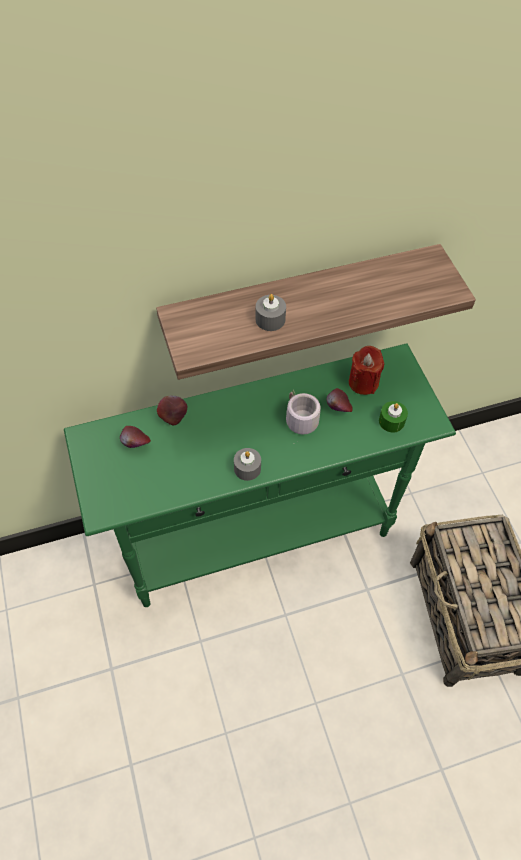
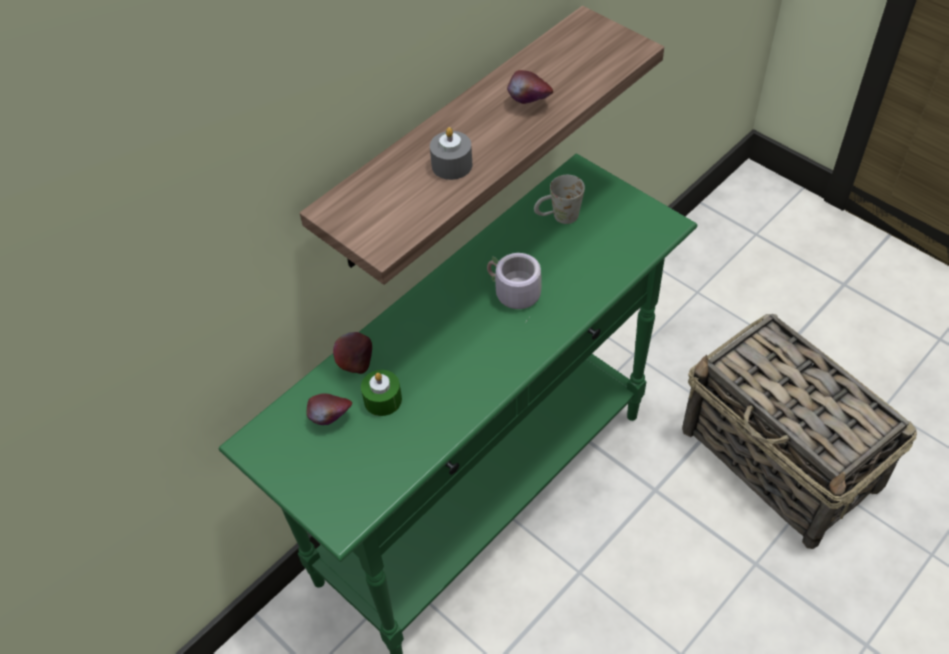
camera: 25 degrees left, 5 degrees down
(247, 468) = (490, 377): grey candle -> none
(338, 409) = (550, 260): apple -> apple (529, 104)
(363, 382) = (558, 217): red candle -> white mug
(391, 421) = (619, 244): green candle -> green candle (383, 399)

